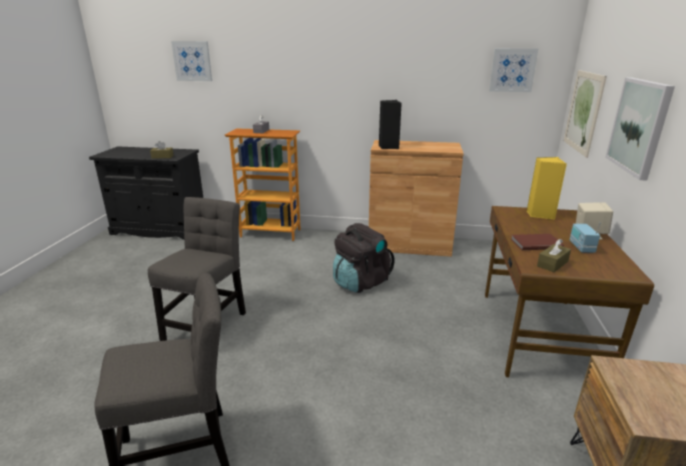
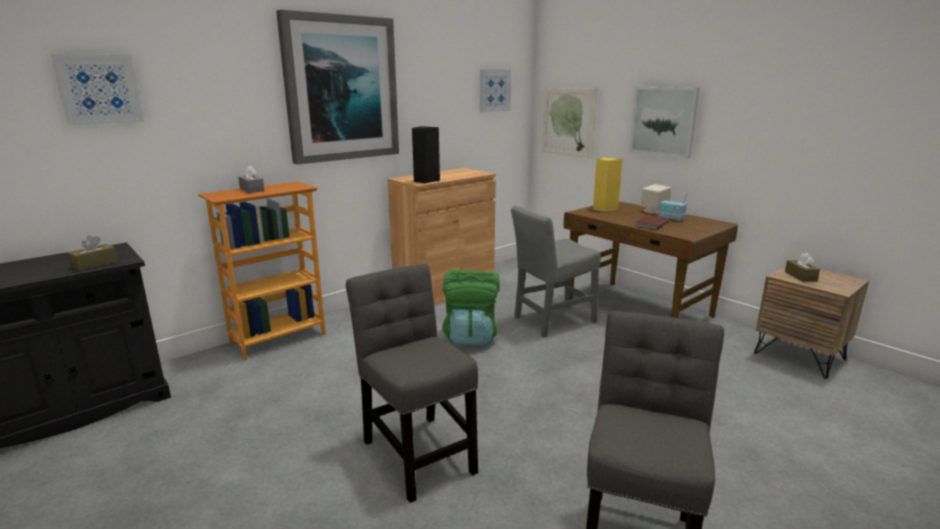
camera: 50 degrees left, 5 degrees down
(342, 64) = (341, 89): none -> picture
(360, 282) = (471, 336): black backpack -> green backpack
(436, 302) = (551, 321): none -> grey chair
(552, 264) = (687, 231): brown tissue box -> brown tissue box (800, 276)

